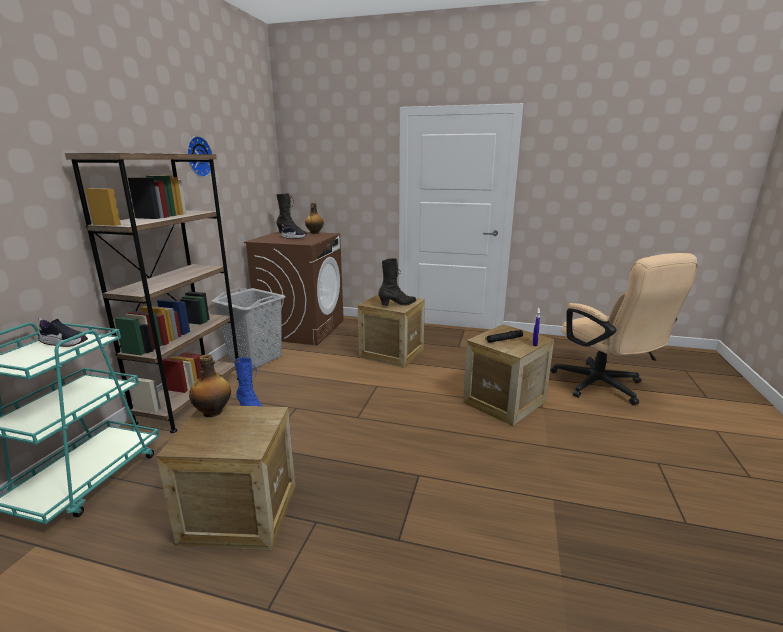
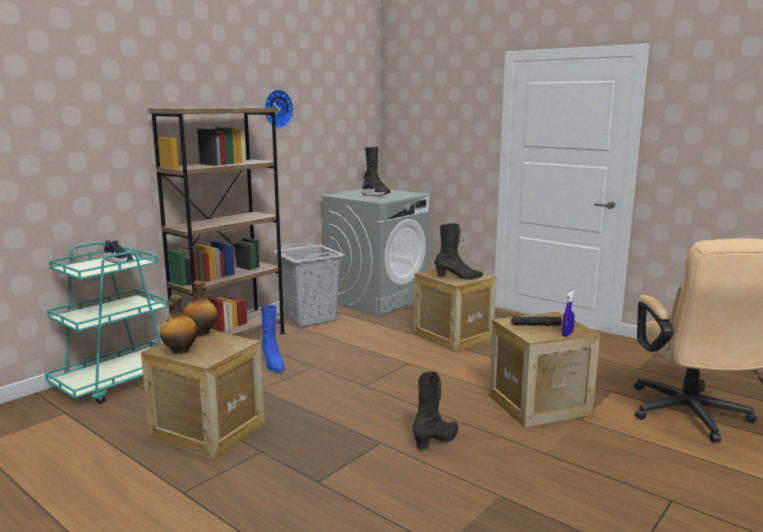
camera: 25 degrees right, 5 degrees down
(302, 329) = (377, 299): brown washing machine -> grey washing machine
(314, 233) = (403, 192): bottle -> bottle (180, 351)
(462, 458) = (437, 441): none -> black boot

